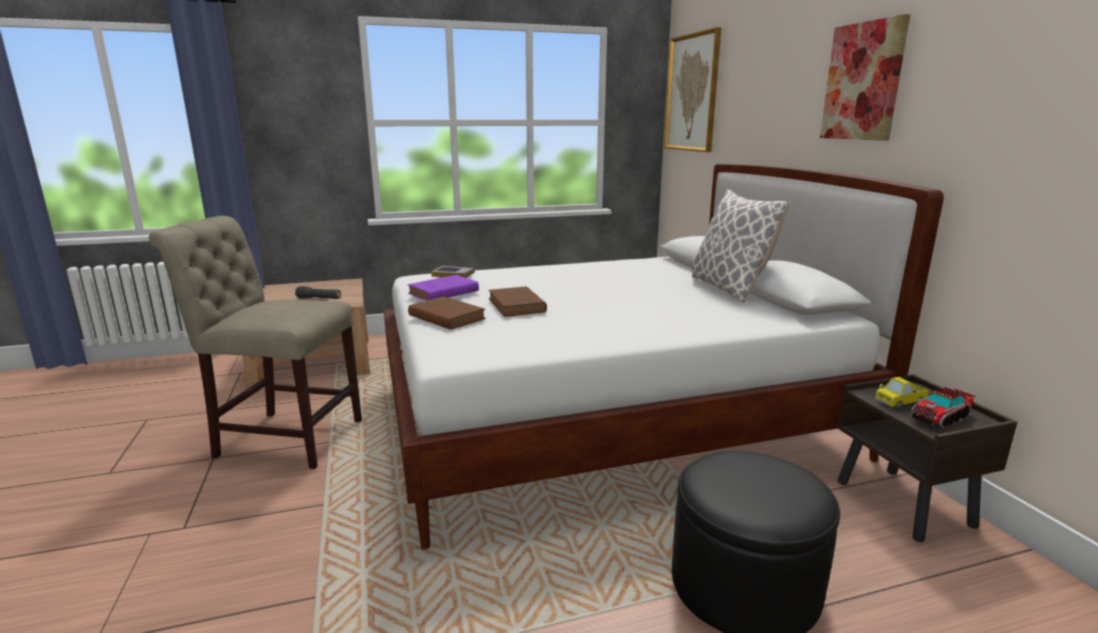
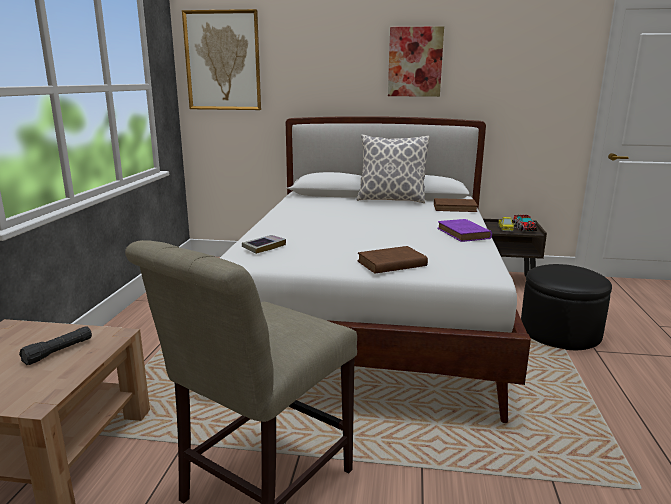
camera: 65 degrees left, 0 degrees up
(442, 293) = (319, 256): purple book -> purple book (464, 234)
(517, 306) = (380, 243): brown book -> brown book (456, 208)

